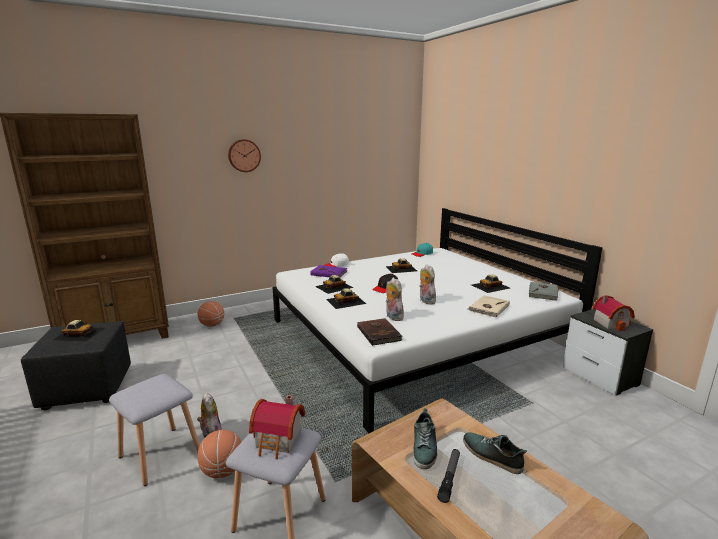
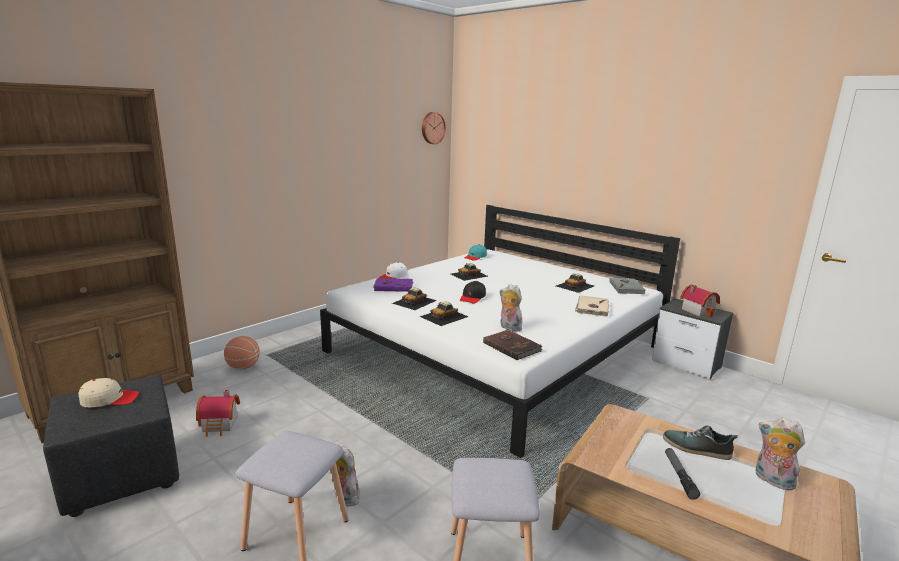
camera: 20 degrees left, 0 degrees up
(79, 333) = (109, 399): toy car -> beige cap
(222, 471) = (389, 534): basketball -> none
(244, 155) = (266, 145): wall clock -> wall clock (432, 128)
(279, 441) = (499, 476): toy house -> toy house (220, 425)
(424, 448) = (636, 454): shoe -> none
(425, 301) = (526, 307): plush toy -> plush toy (772, 480)

